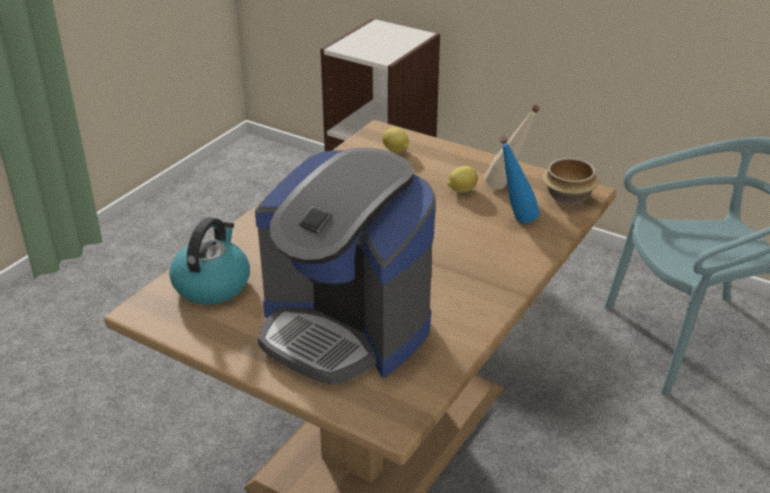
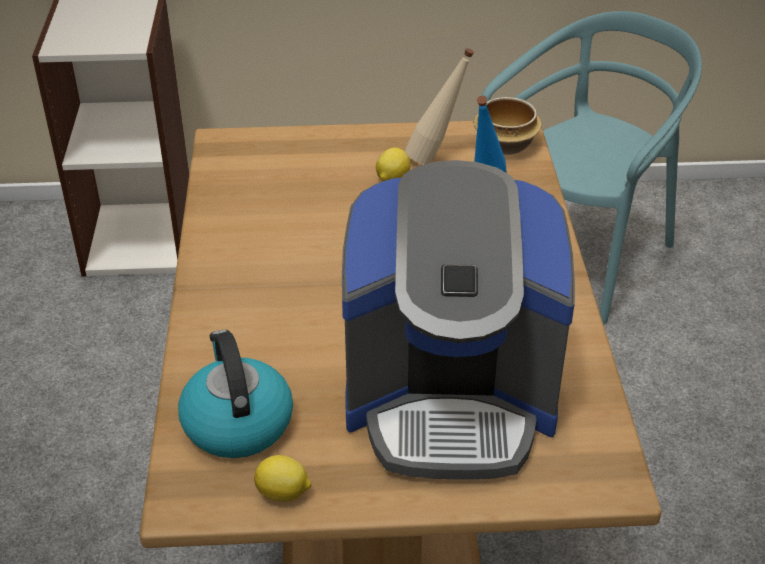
camera: 35 degrees left, 5 degrees up
(396, 151) = (267, 159): lemon -> lemon (283, 494)

